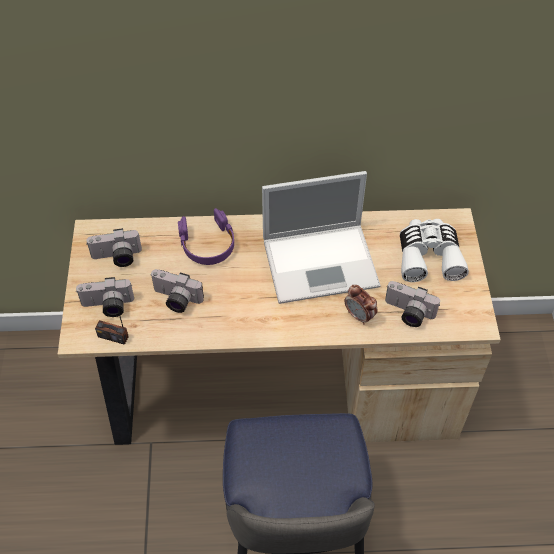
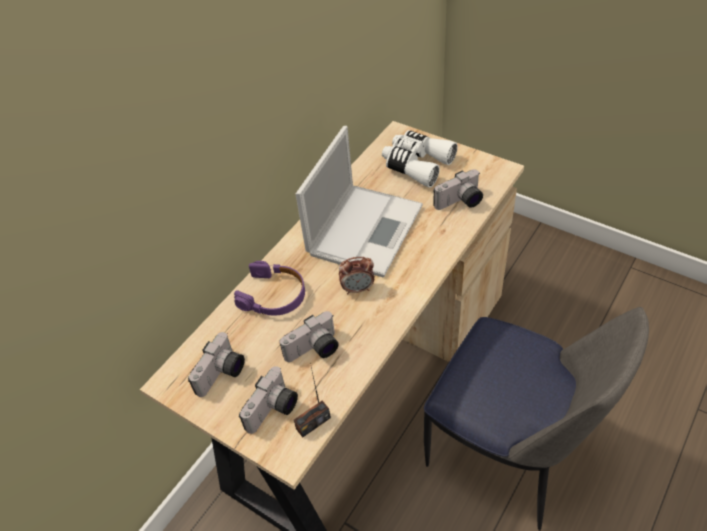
camera: 50 degrees left, 5 degrees down
(359, 316) = (439, 232): alarm clock -> alarm clock (358, 289)

